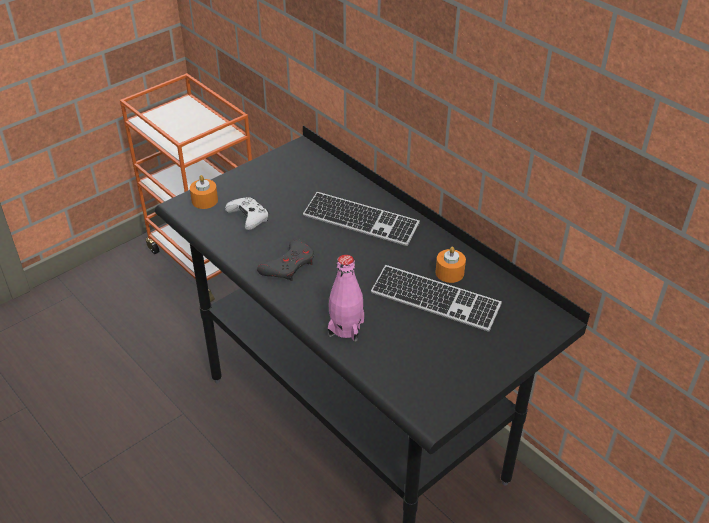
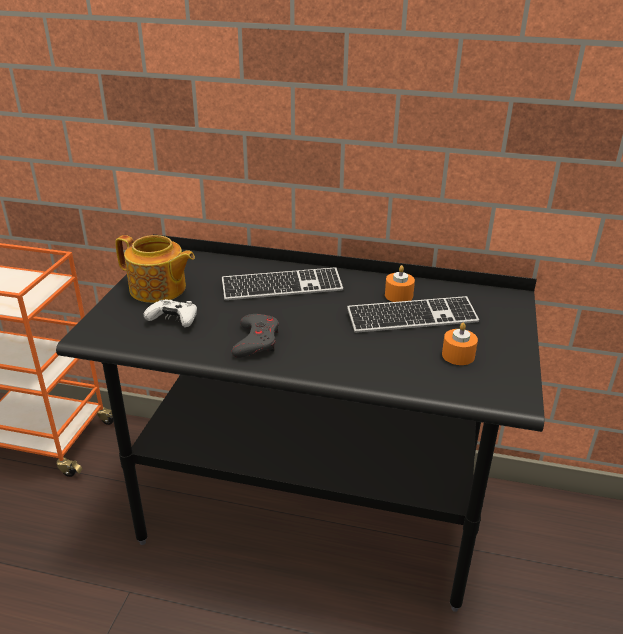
camera: 35 degrees left, 10 degrees down
(204, 200) = (109, 322): orange candle -> orange candle (458, 355)
(265, 183) = (158, 289): none -> teapot
(346, 328) = (366, 366): pink bottle -> none

